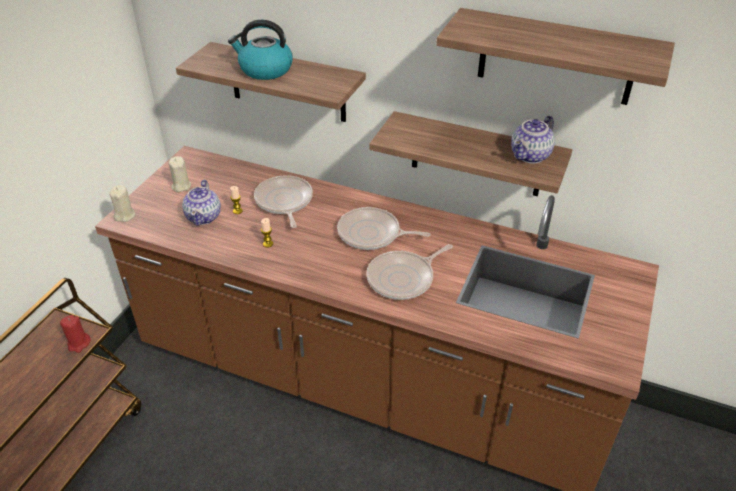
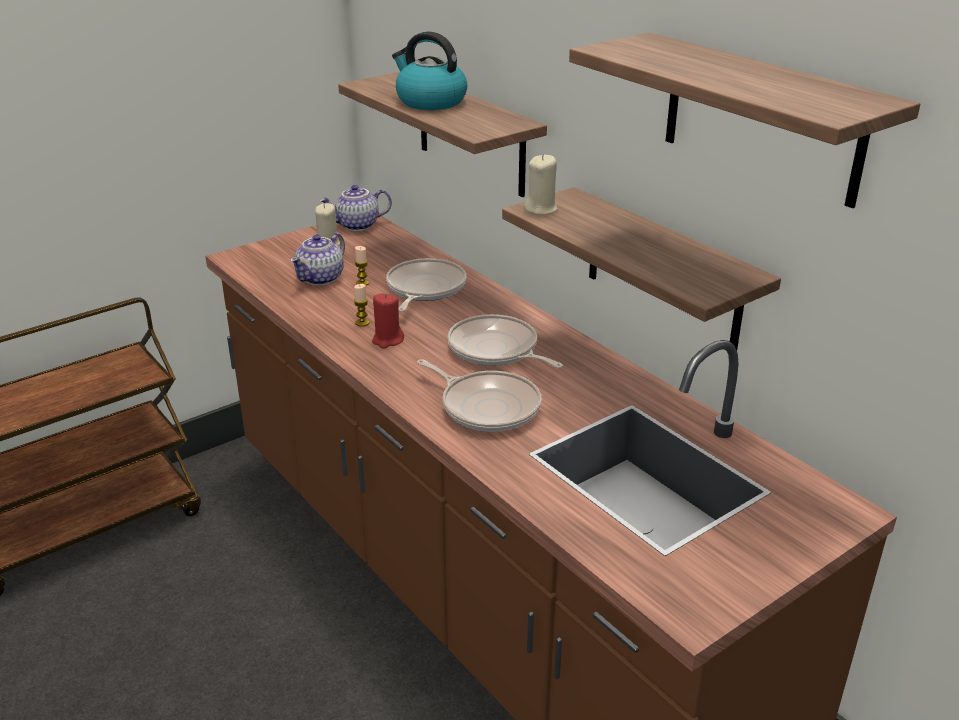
camera: 30 degrees right, 10 degrees down
(79, 344) = (128, 381): red candle -> red candle (387, 340)
(125, 215) = (243, 255): beige candle -> beige candle (541, 209)
(403, 278) = (487, 406): frying pan -> frying pan turned 135 degrees counterclockwise
(530, 156) = (705, 270): teapot -> teapot (357, 226)

